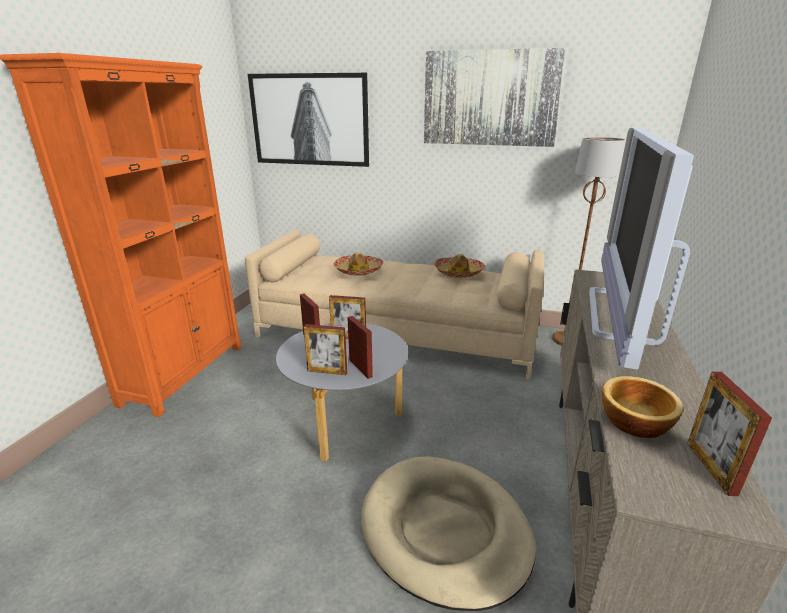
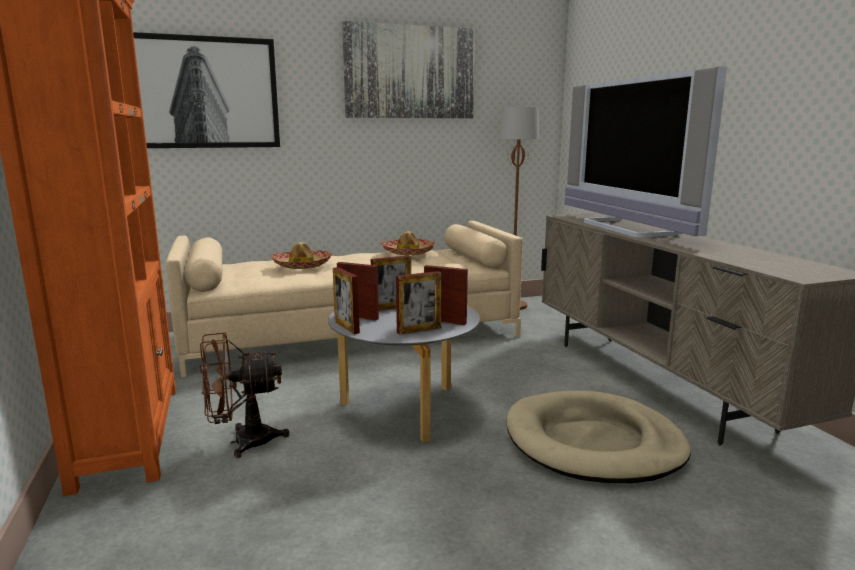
camera: 35 degrees left, 10 degrees down
(225, 406) = (242, 442): none -> brown fan
(633, 421) = (738, 259): bowl -> none
(711, 467) = (803, 264): picture frame -> picture frame (347, 327)

